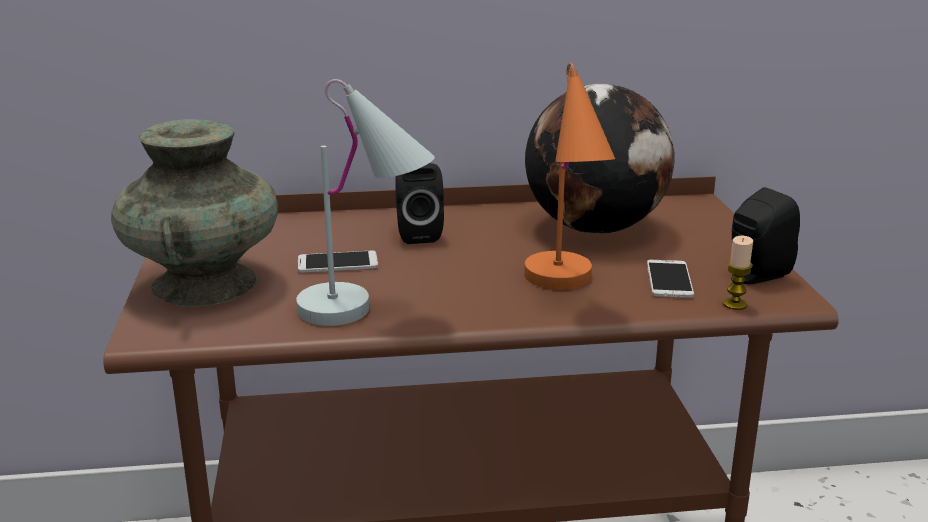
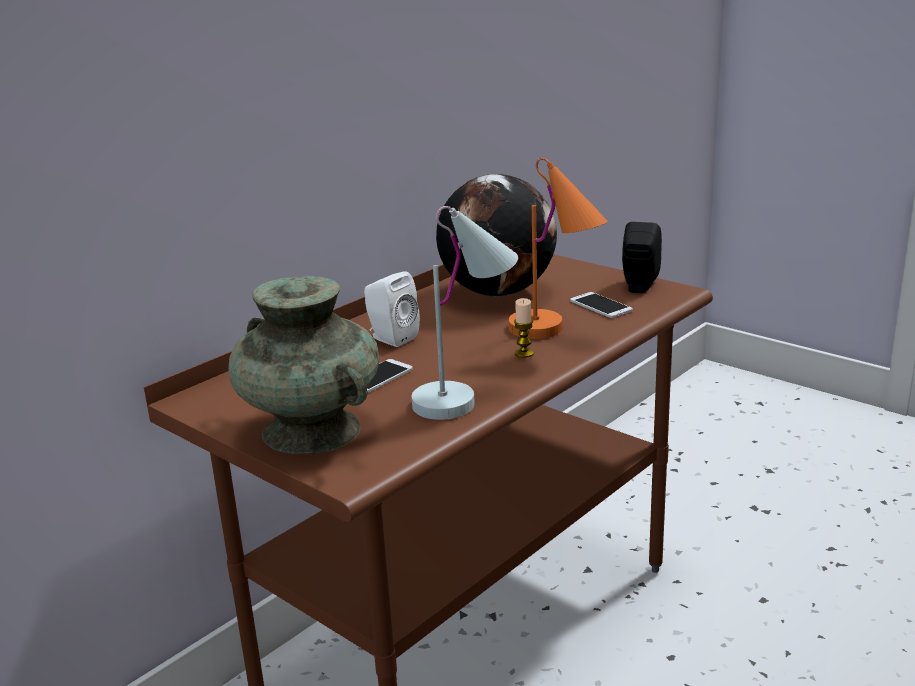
camera: 40 degrees left, 0 degrees up
(417, 234) = (390, 338): black speaker -> white speaker
(734, 304) = (659, 306): candle -> candle (524, 353)

